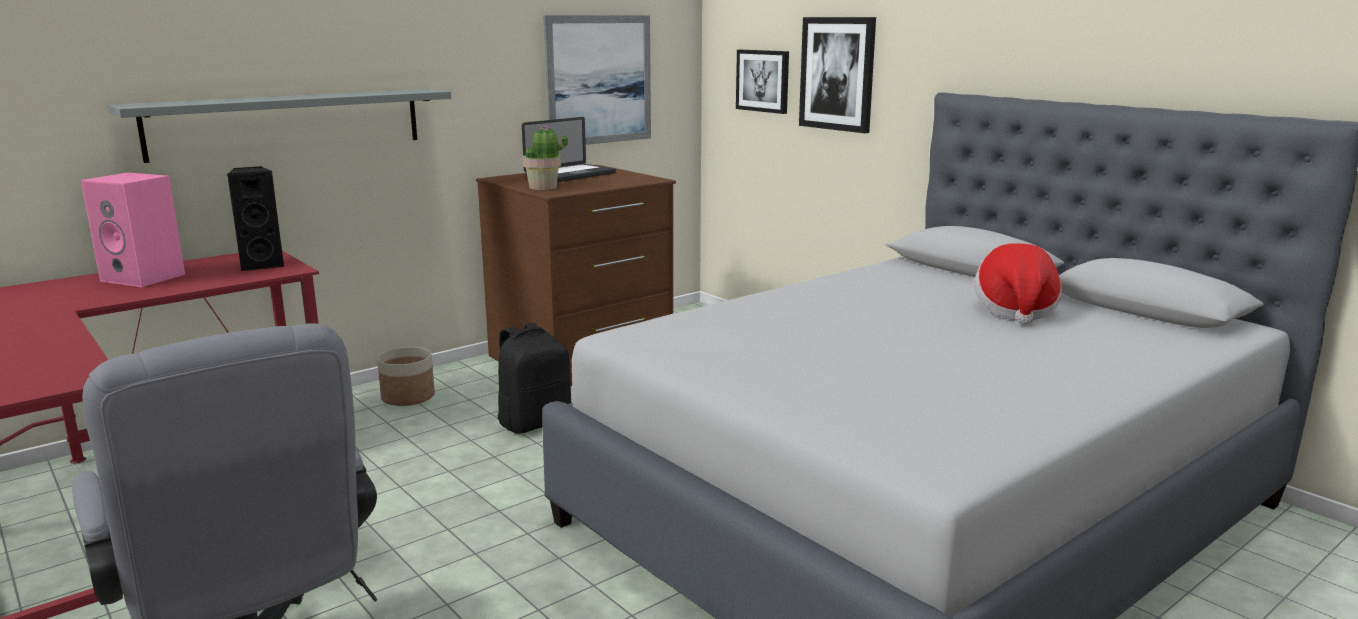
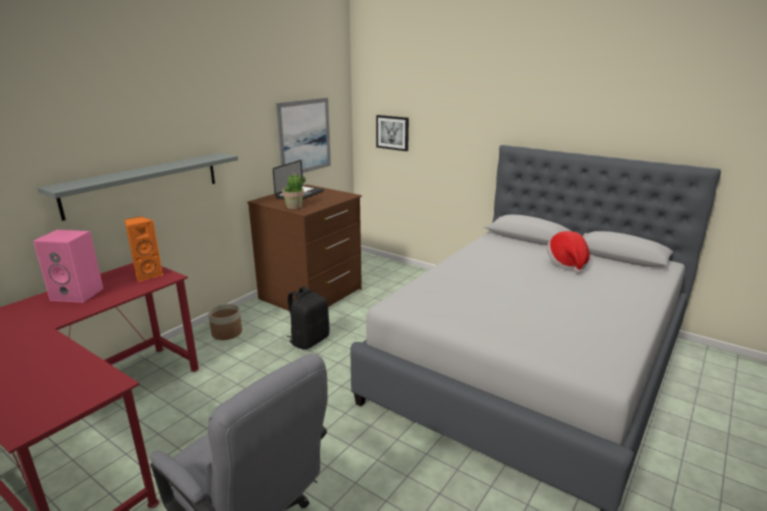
camera: 15 degrees left, 5 degrees up
(262, 265) = (147, 275): black speaker -> orange speaker
(837, 74) = (439, 131): picture -> none

